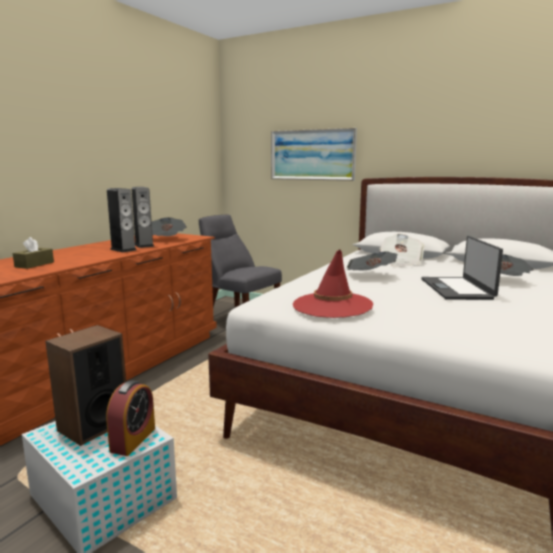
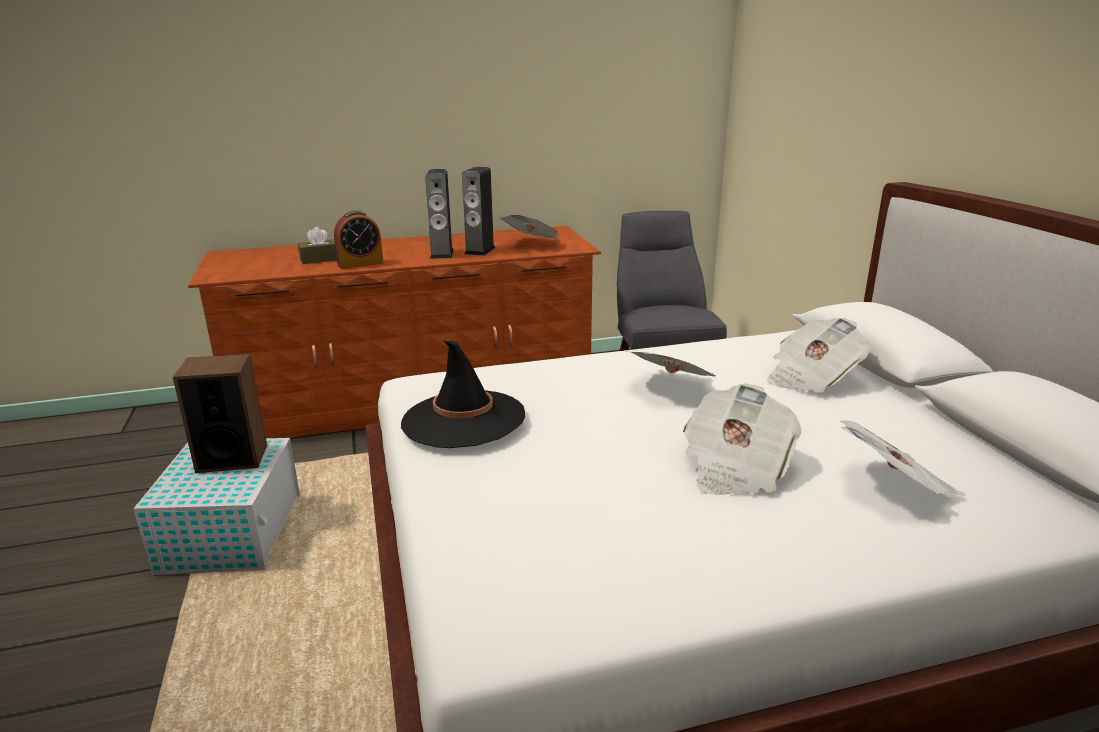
camera: 45 degrees right, 10 degrees up
(133, 439) = (228, 488): alarm clock -> alarm clock (360, 264)
(312, 155) = (834, 118): picture -> none
(332, 305) = (463, 419): red hat -> black hat
(457, 289) = (734, 468): laptop -> newspaper

